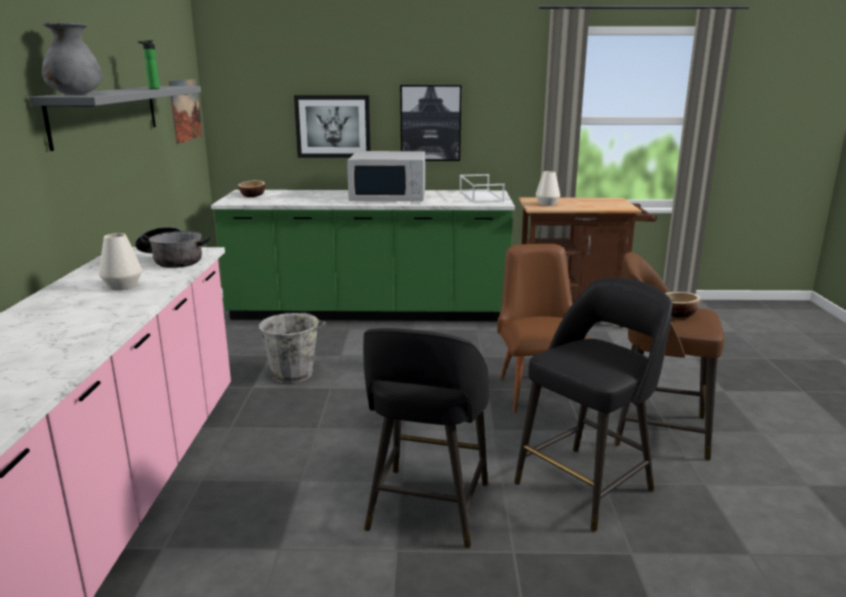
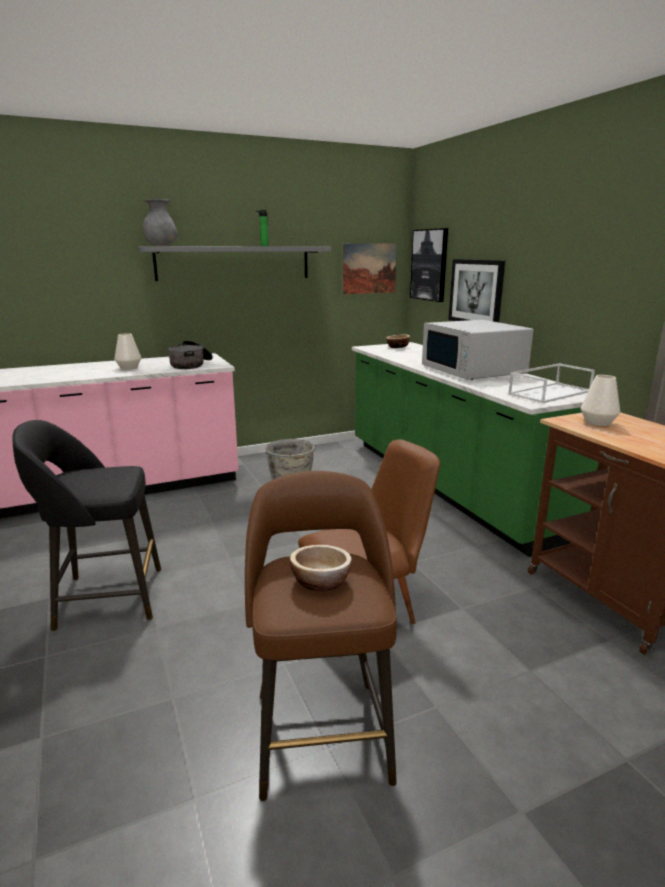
camera: 65 degrees right, 0 degrees up
(430, 123) = (552, 296): picture -> picture (429, 265)
(586, 485) = (165, 684): black stool -> none

